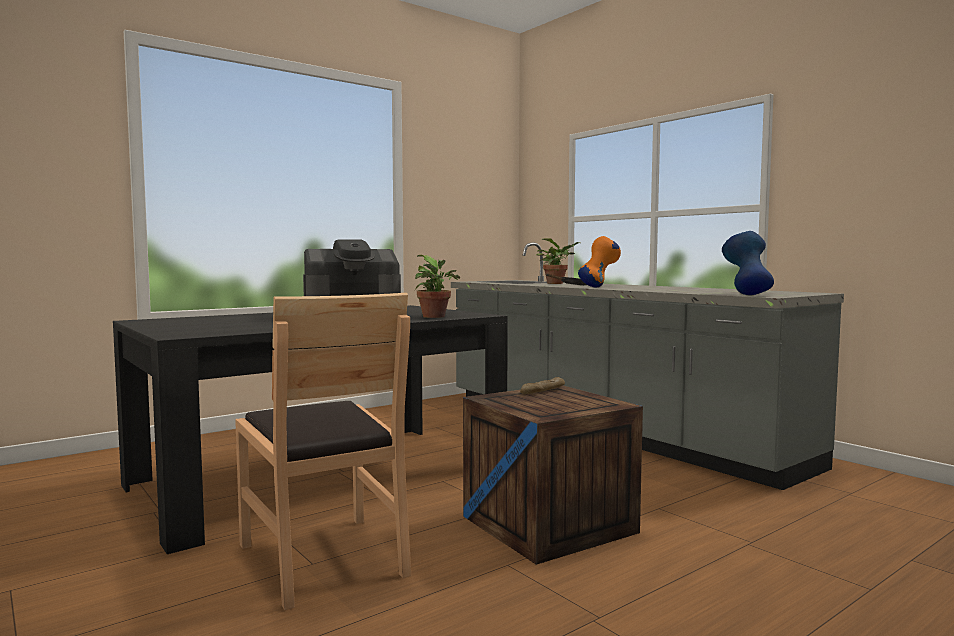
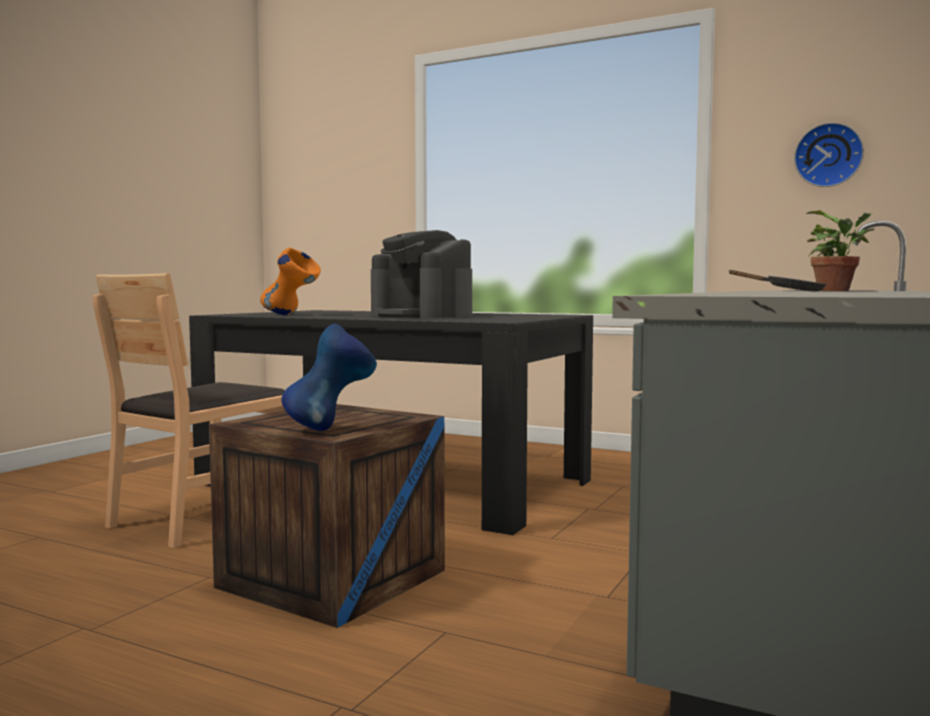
camera: 65 degrees right, 0 degrees up
(436, 317) = (448, 319): potted plant -> none
(463, 196) = (828, 155): none -> wall clock
(543, 391) = (385, 414): bread -> none
(599, 287) = (765, 291): orange vase -> orange vase (291, 315)
(746, 294) = (696, 294): blue vase -> blue vase (330, 429)

